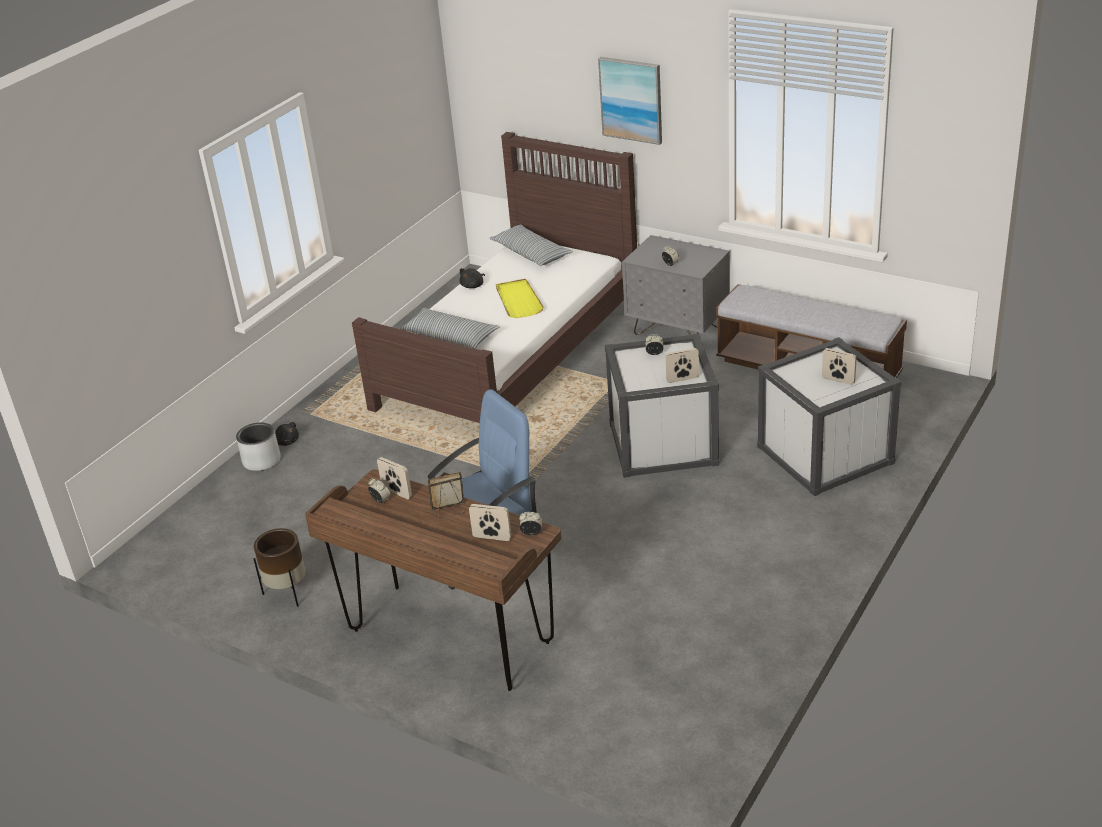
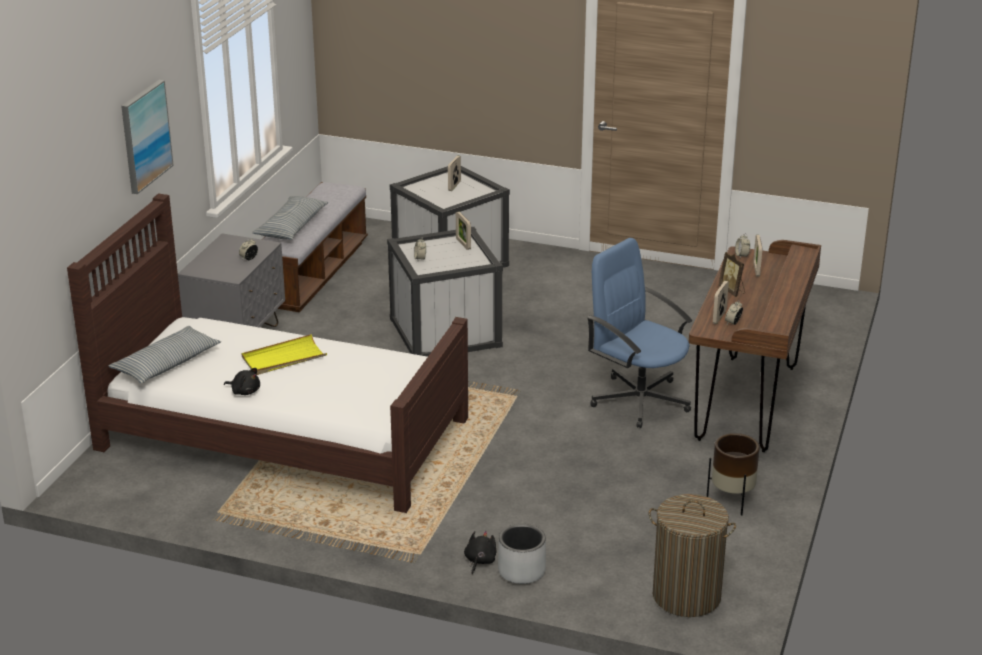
camera: 105 degrees left, 5 degrees down
(177, 542) = (686, 596): none -> laundry basket
(450, 337) = (365, 389): pillow -> pillow (291, 226)

